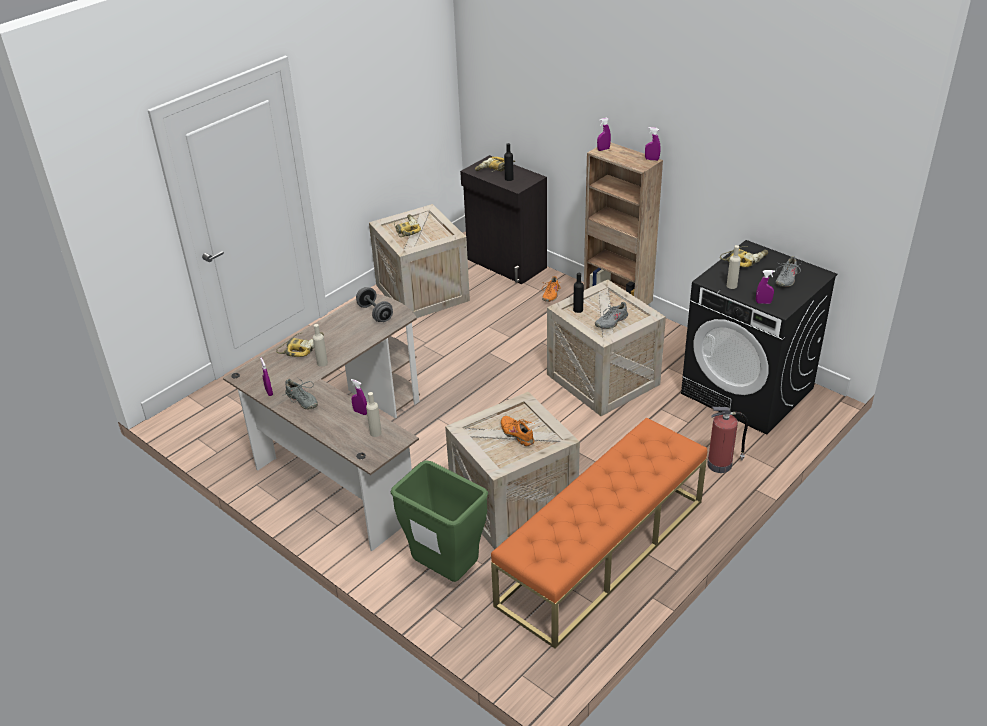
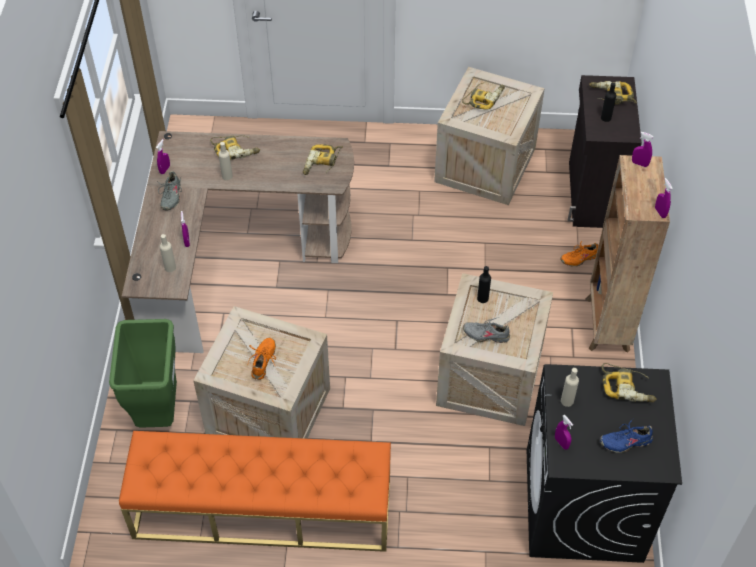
camera: 50 degrees right, 15 degrees up
(375, 313) = (322, 163): grey dumbbell -> power drill
(721, 464) = (451, 540): fire extinguisher -> none
(786, 279) = (625, 441): grey shoe -> blue shoe

